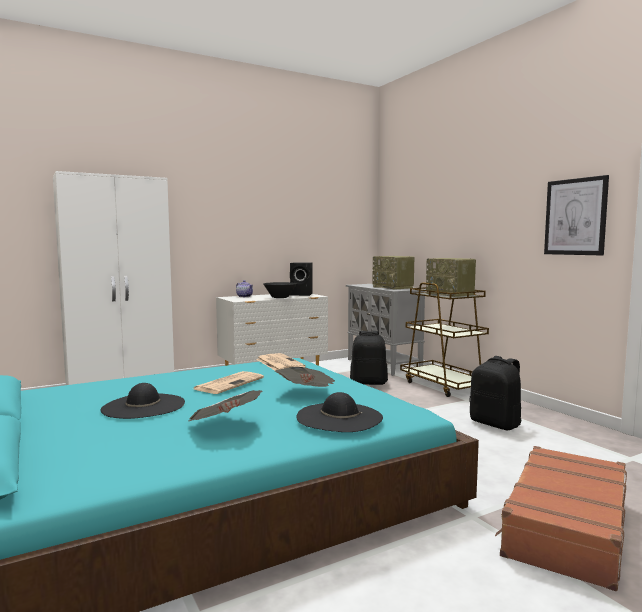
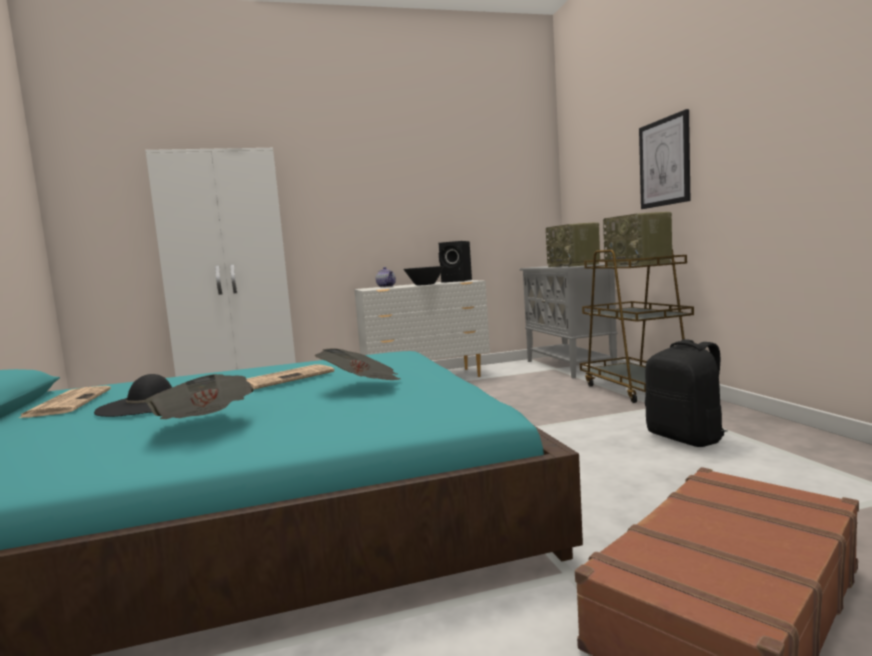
camera: 15 degrees right, 0 degrees up
(279, 363) = (376, 356): newspaper -> newspaper (67, 403)
(339, 417) = (360, 415): black hat -> none
(369, 382) = (536, 386): black backpack -> none
(575, 217) = (808, 121): picture -> picture (664, 162)

